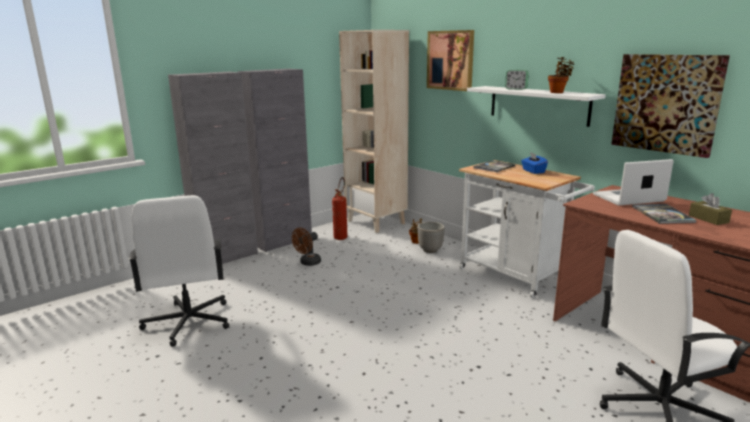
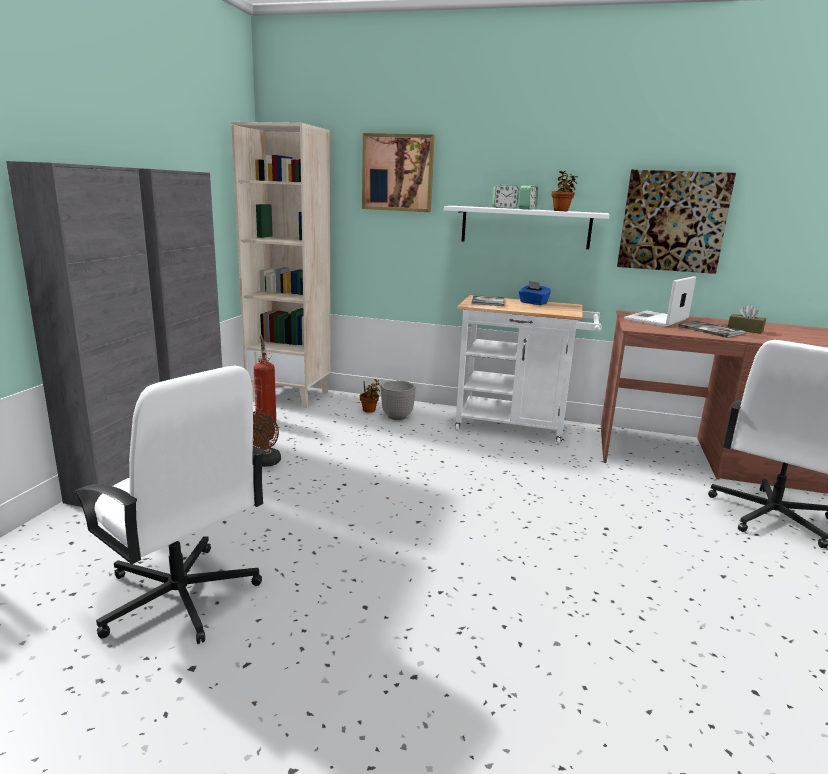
camera: 35 degrees left, 0 degrees up
(532, 90) = (527, 209): none -> alarm clock

